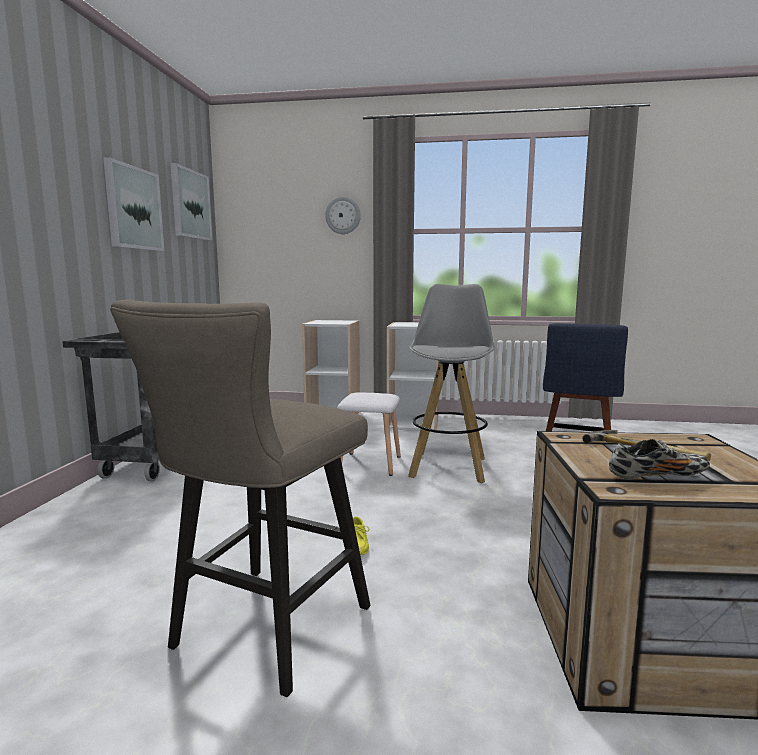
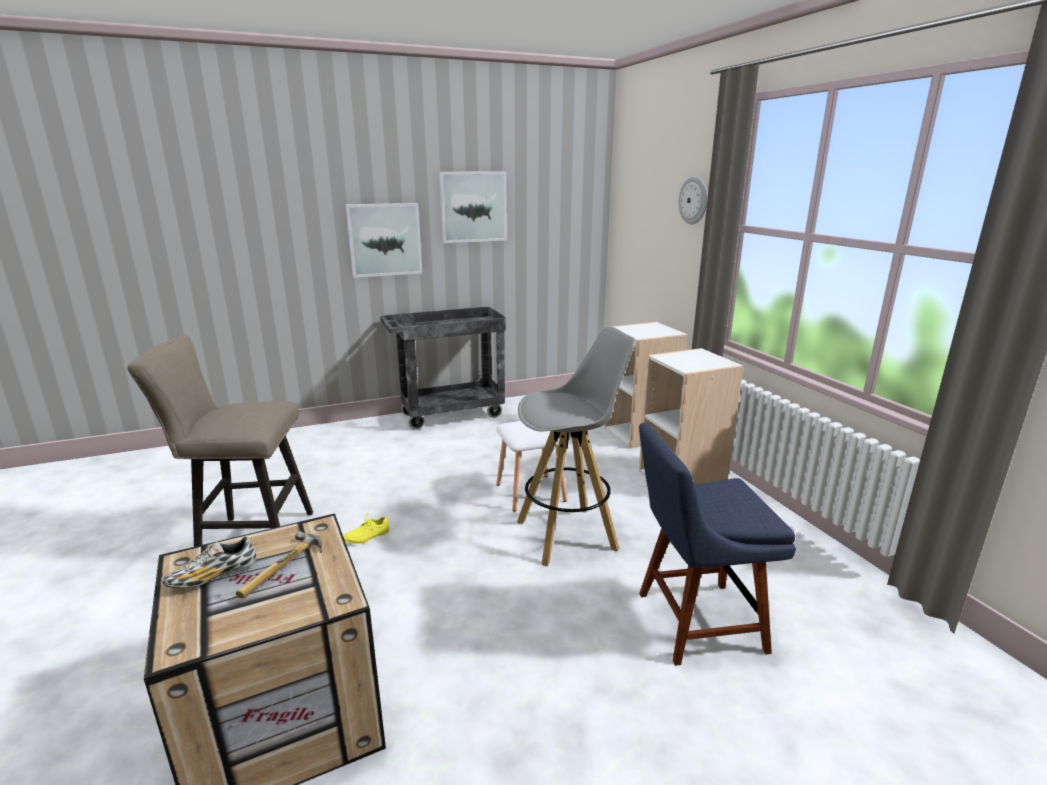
camera: 60 degrees right, 10 degrees up
(190, 204) = (562, 188): picture -> picture (384, 239)
(657, 476) = (213, 577): shoe -> shoe turned 90 degrees clockwise

